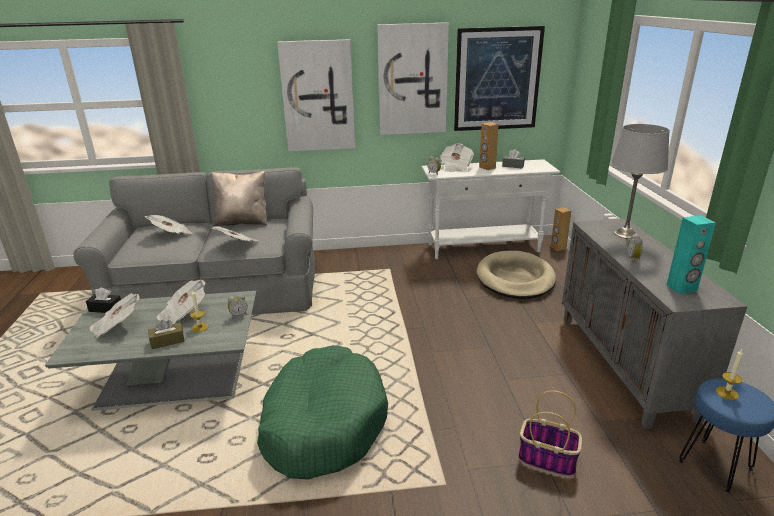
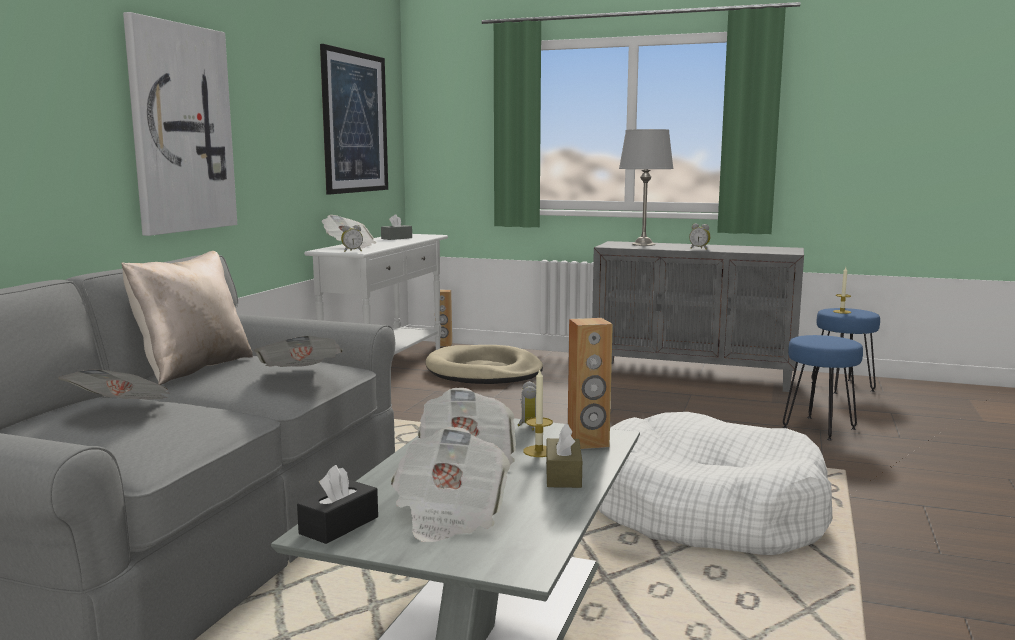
camera: 65 degrees left, 15 degrees down
(323, 423) = (705, 511): green dog bed -> white dog bed
(412, 80) = (285, 113): picture -> none
(487, 167) = (380, 242): brown speaker -> brown speaker (588, 443)
(548, 459) = (818, 428): basket -> blue stool
(682, 288) = (765, 249): turquoise speaker -> none

